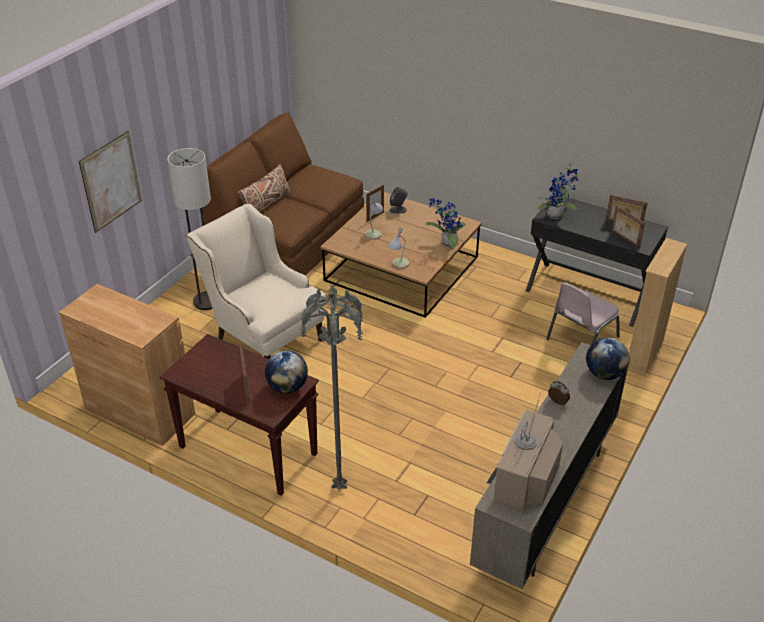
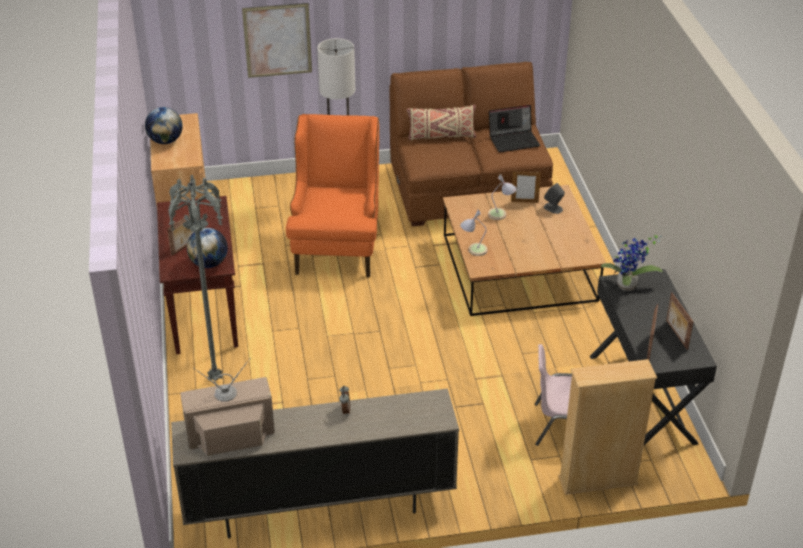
camera: 50 degrees right, 0 degrees up
(263, 335) = (337, 244): beige armchair -> orange armchair
(319, 179) = (514, 140): none -> laptop
(447, 243) = (543, 260): potted plant -> none
(604, 374) = (417, 422): globe -> globe (166, 141)

